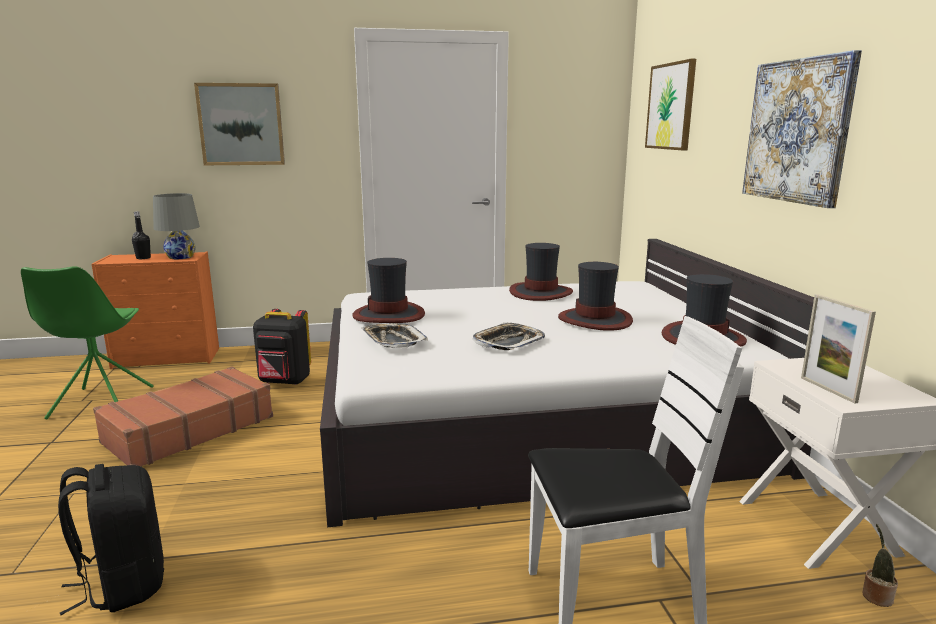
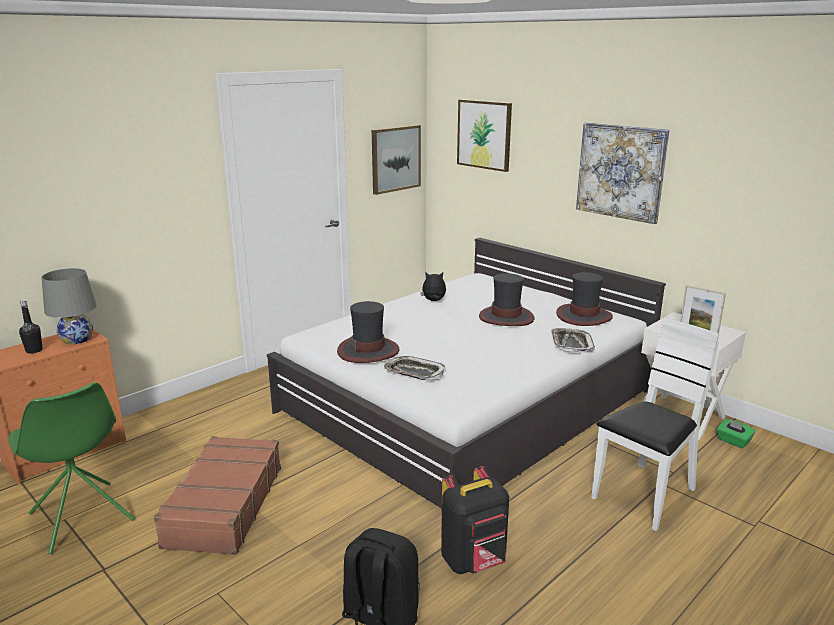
camera: 35 degrees left, 5 degrees up
(241, 124) = (113, 183): picture -> picture (395, 159)
(284, 382) = (236, 435): black backpack -> black backpack (474, 561)
(508, 342) = (487, 351): tray -> tray (571, 344)
(540, 293) = (434, 301): hat -> plush toy
(875, 595) = (733, 441): potted plant -> green tissue box

